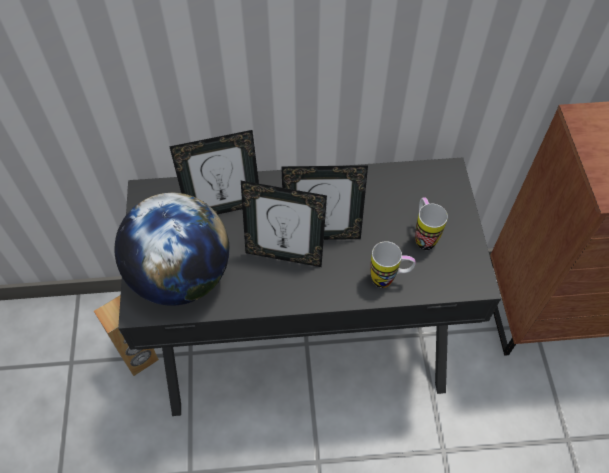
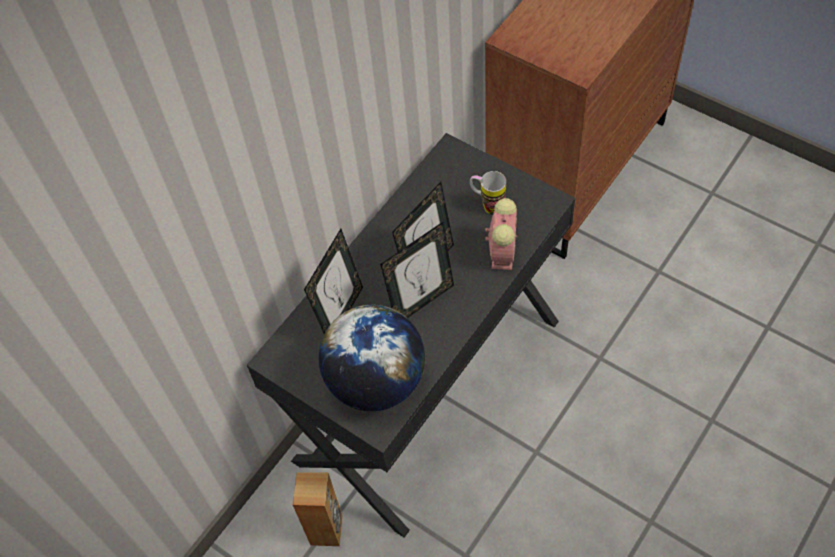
camera: 45 degrees left, 0 degrees up
(389, 279) = (502, 251): mug -> alarm clock

